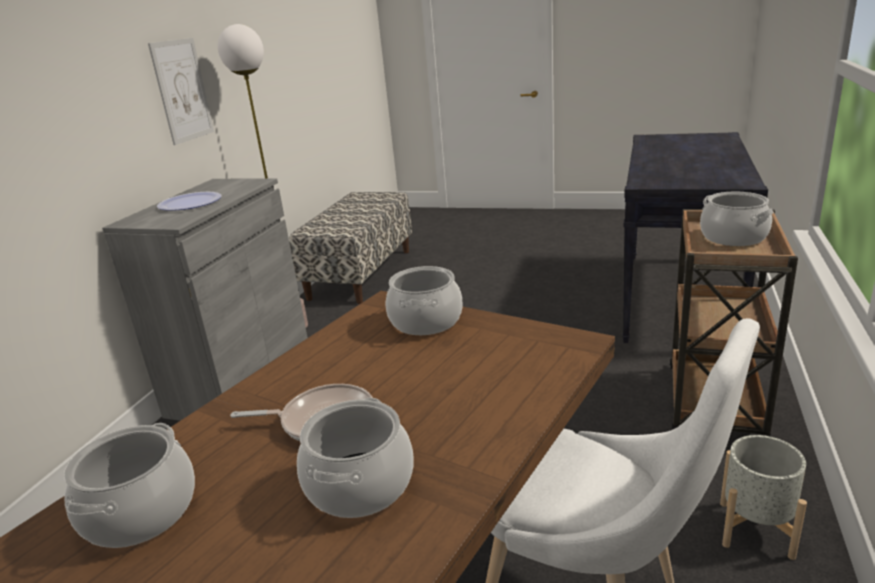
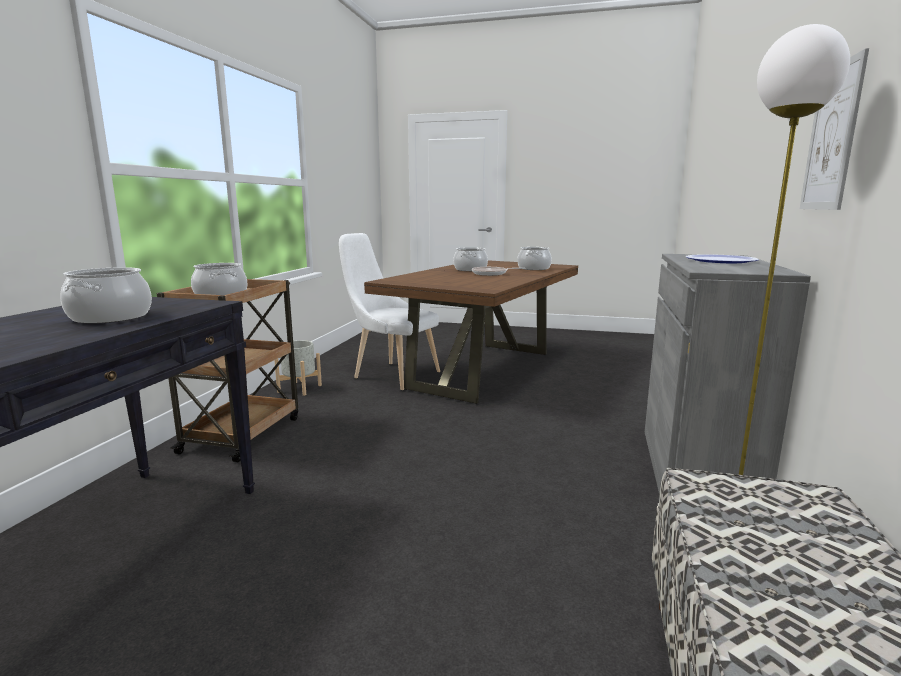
camera: 175 degrees right, 10 degrees down
(425, 321) = (459, 285): cooking pot -> cooking pot (111, 317)

